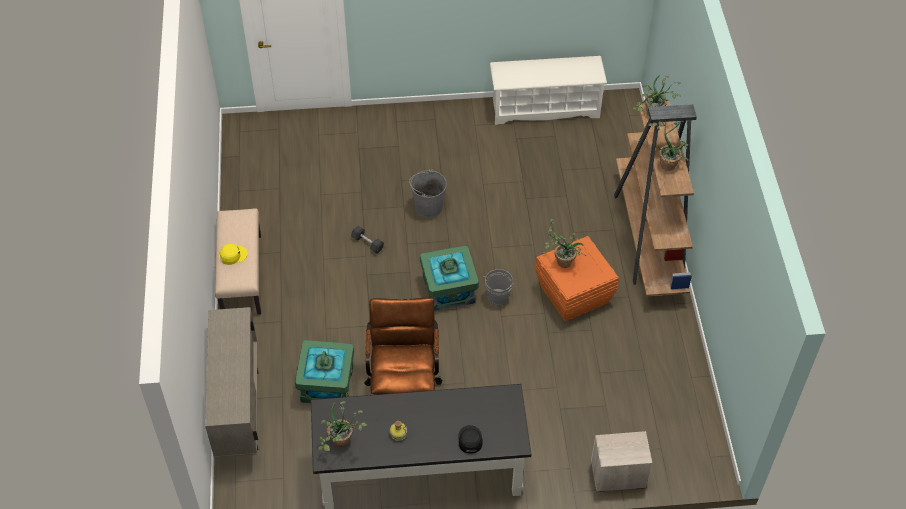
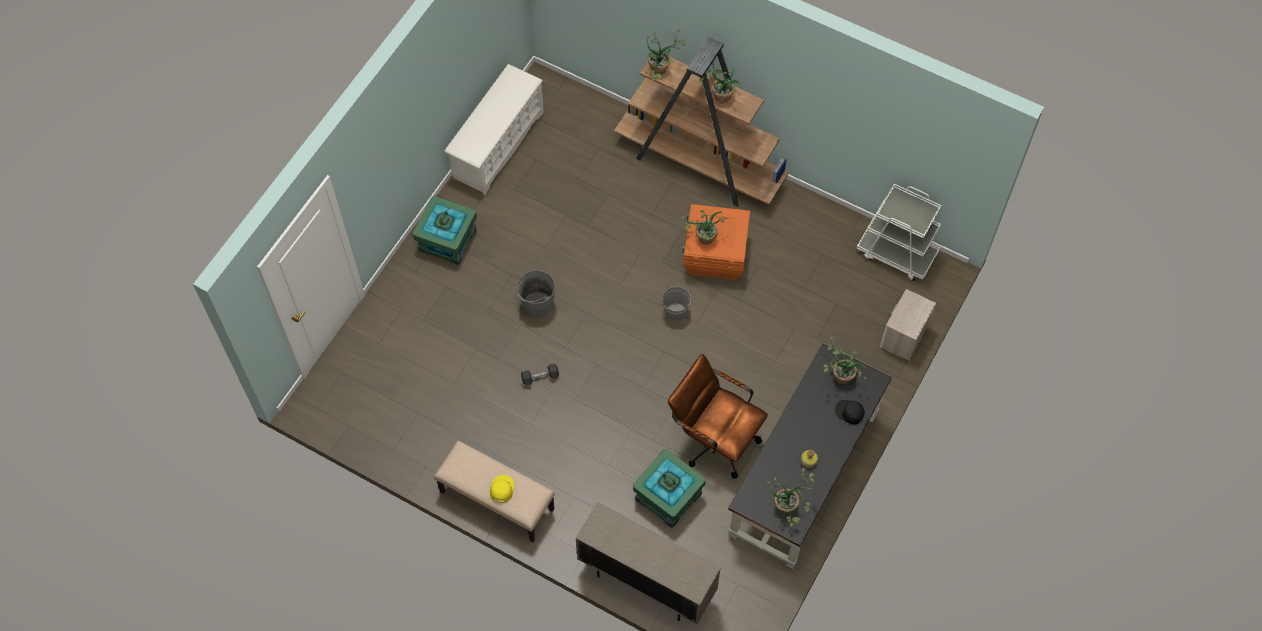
camera: 55 degrees left, 10 degrees up
(449, 289) = (639, 344): green storage box -> green storage box (447, 240)
(499, 412) = (839, 375): none -> potted plant
(696, 424) = (897, 253): none -> white cart

